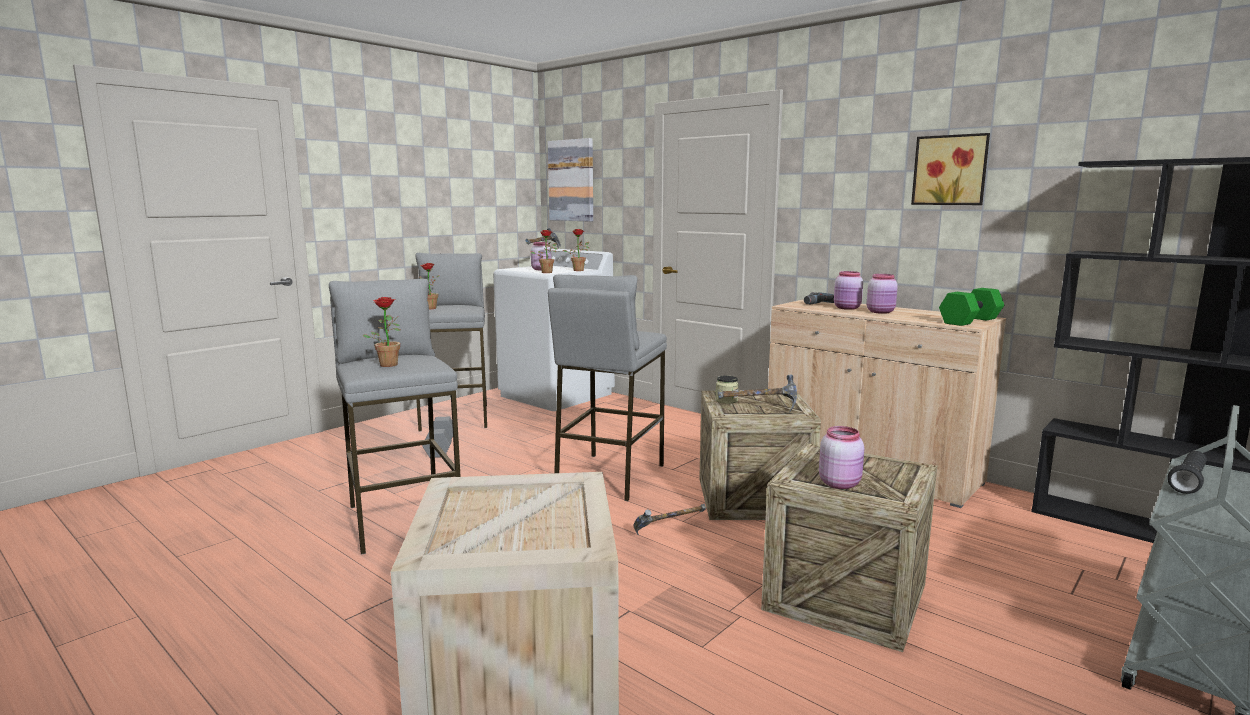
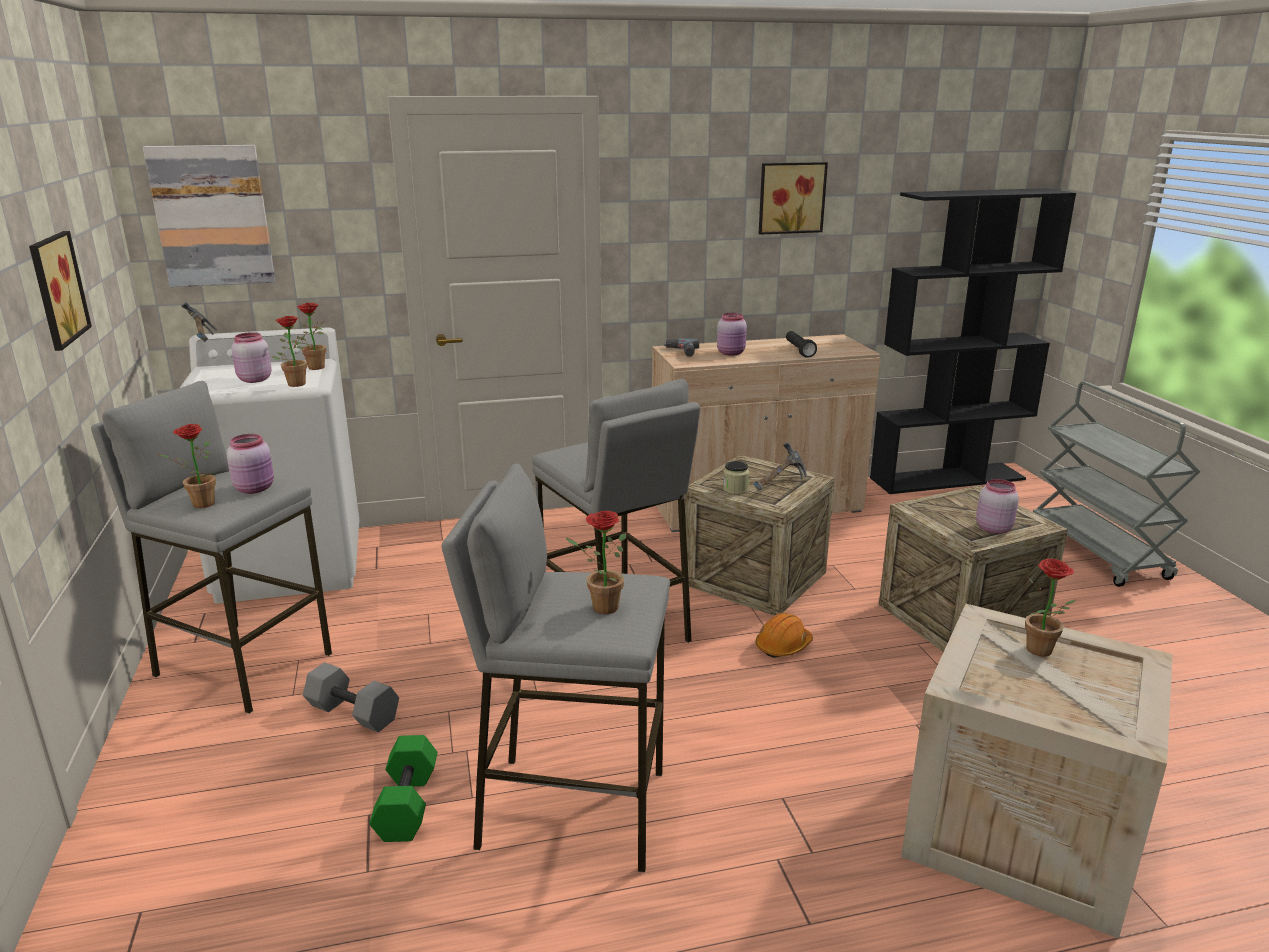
camera: 55 degrees left, 10 degrees up
(428, 195) = (54, 289): none -> picture
(546, 507) = (1042, 653): none -> potted plant
(669, 532) = (783, 646): hammer -> orange hard hat
(881, 312) = (767, 351): pink jar -> pink jar (256, 488)
(971, 321) = (845, 345): green dumbbell -> green dumbbell (408, 805)
(1188, 482) = (1091, 441): black flashlight -> black flashlight (799, 351)

